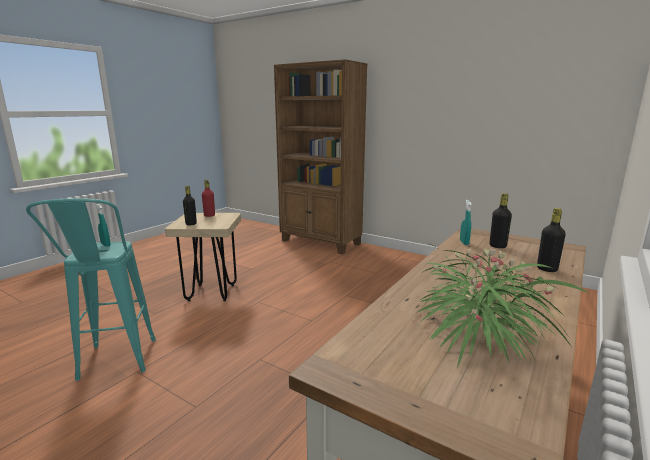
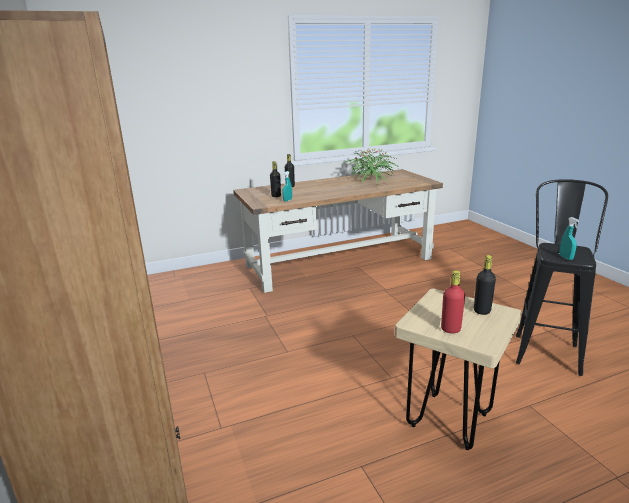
camera: 145 degrees left, 5 degrees up
(115, 366) = (546, 348): turquoise stool -> black stool

